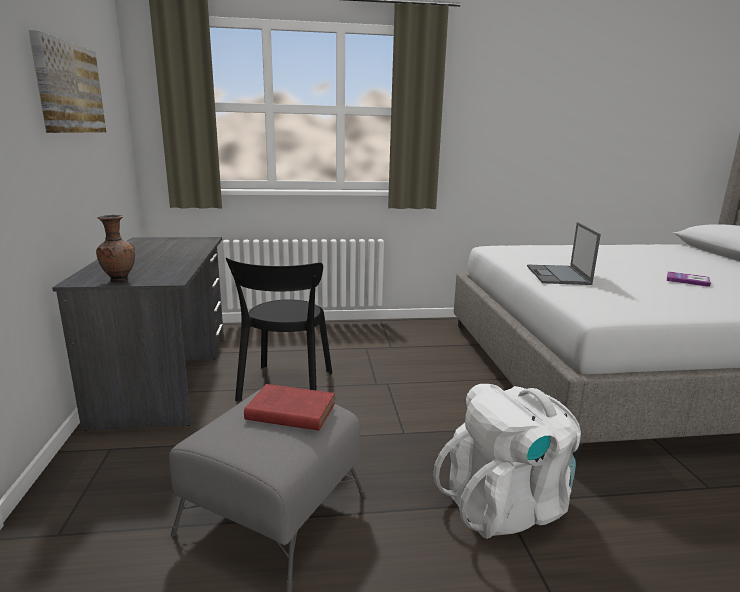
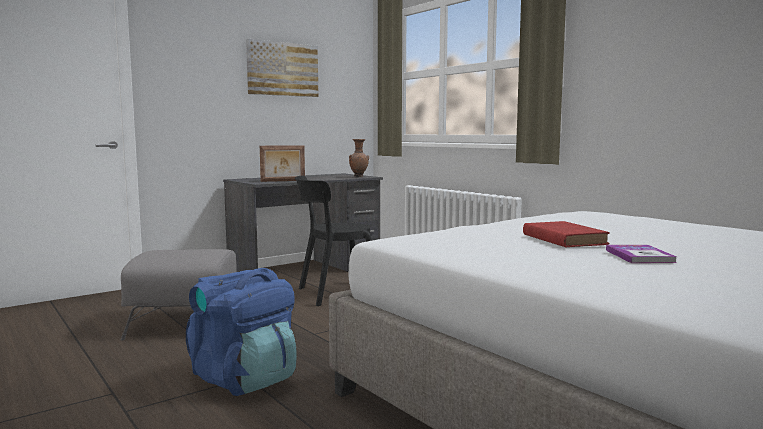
camera: 60 degrees right, 10 degrees down
(119, 281) = (246, 181): brown vase -> brown vase (359, 176)
(170, 269) = (283, 181): none -> picture frame
(288, 411) = (195, 253): red book -> red book (562, 239)
(506, 505) = (245, 379): white backpack -> blue backpack
(558, 275) = (506, 226): laptop -> none

